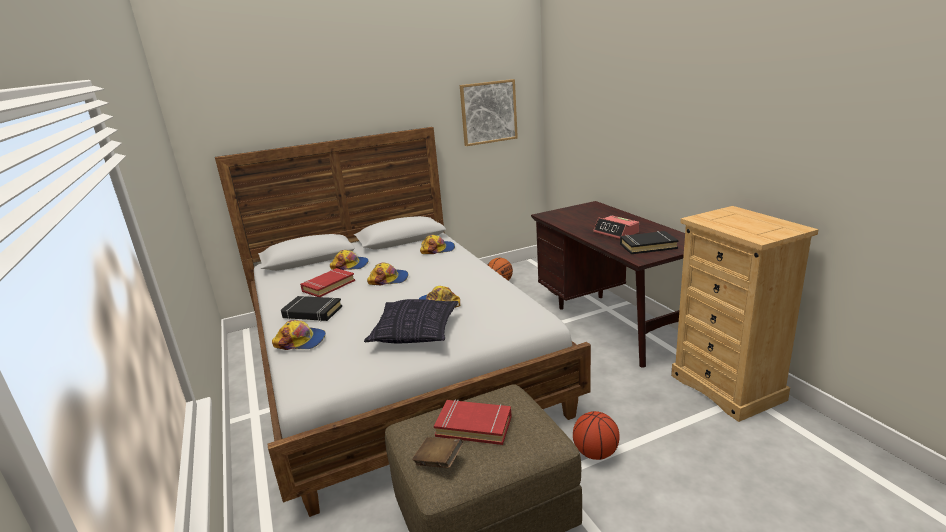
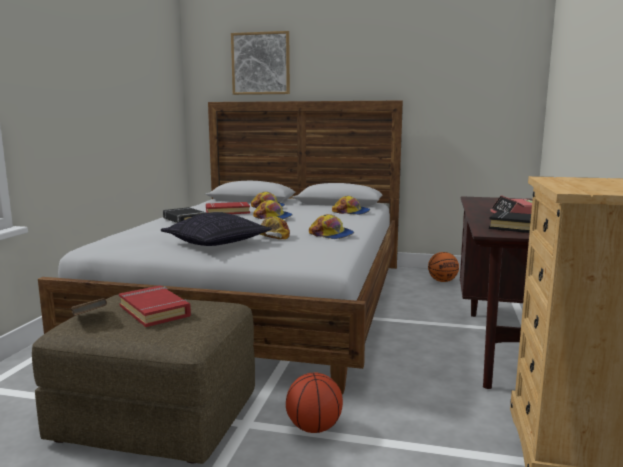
camera: 35 degrees right, 10 degrees down
(301, 341) = (143, 228): cap -> cap (331, 235)
(488, 112) = (472, 93): picture -> picture (261, 63)

